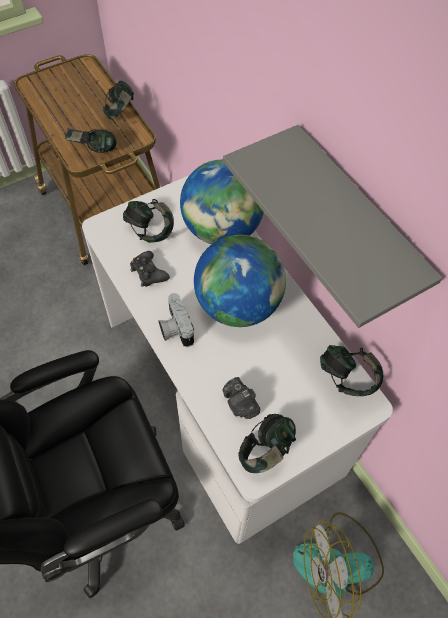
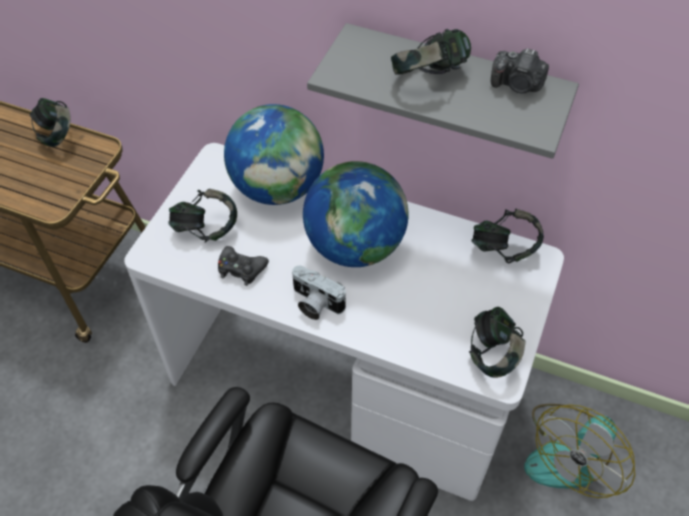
camera: 35 degrees left, 5 degrees down
(93, 151) = (61, 189): headphones -> headphones (429, 78)
(240, 404) = (436, 330): camera -> camera (517, 85)

